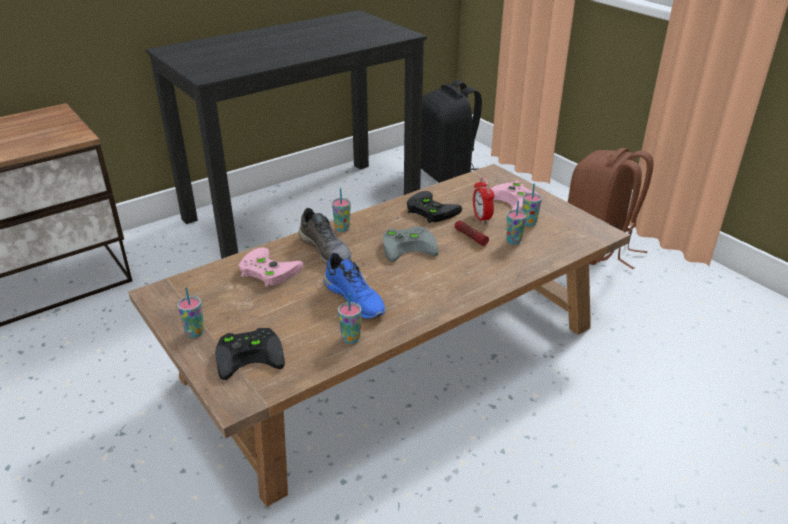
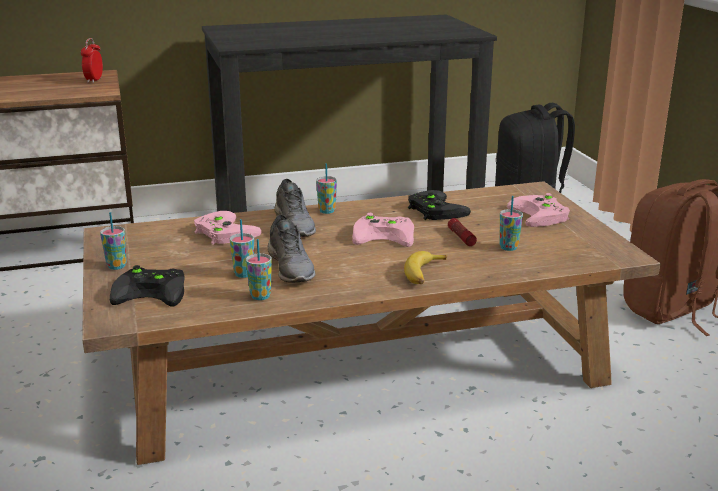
camera: 20 degrees right, 10 degrees down
(355, 299) = (292, 267): blue shoe -> grey shoe
(409, 246) = (386, 235): grey game controller -> pink game controller
(468, 284) = (424, 274): none -> banana
(481, 218) = (488, 224): alarm clock -> alarm clock (94, 80)
(529, 223) = (541, 235): cup -> cup (244, 274)

